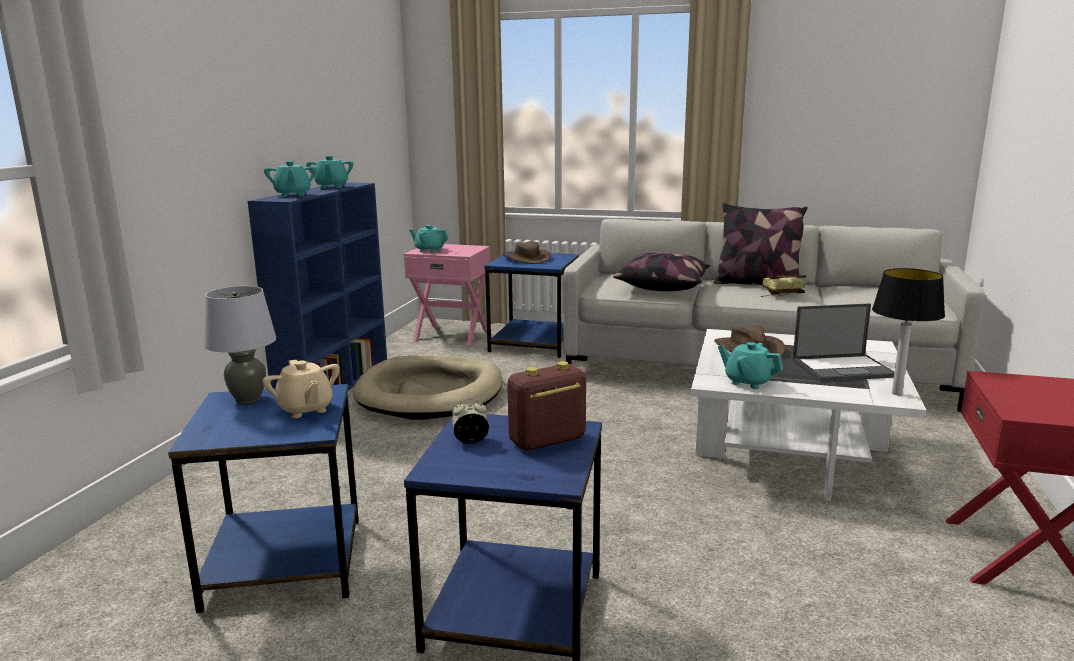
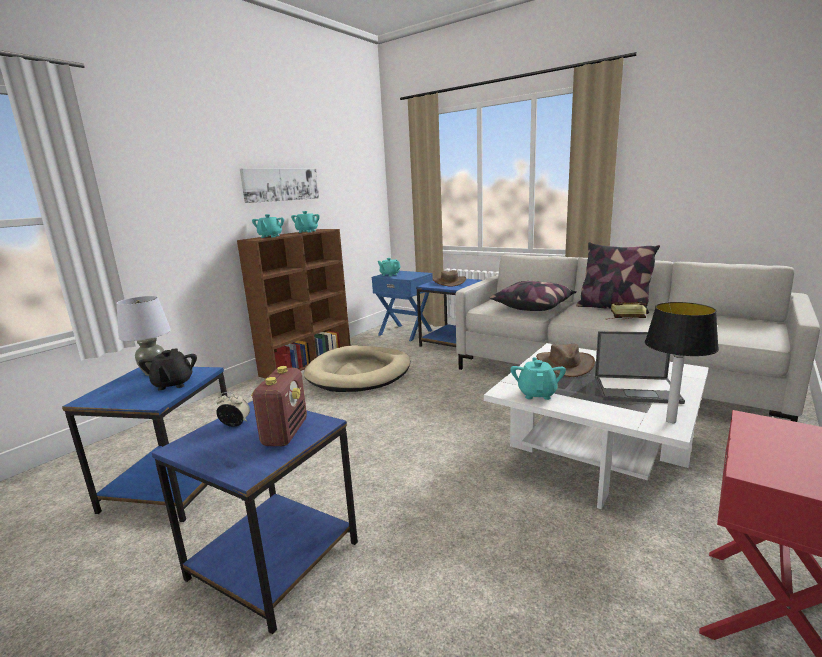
camera: 20 degrees right, 0 degrees up
(294, 115) = (281, 184): none -> picture
(305, 409) = (173, 384): beige teapot -> black teapot
(335, 384) = (308, 361): blue bookcase -> brown bookcase
(452, 335) = (405, 332): pink nightstand -> blue nightstand
(546, 441) = (285, 432): radio -> radio turned 105 degrees clockwise
(748, 382) = (537, 393): turquoise teapot -> turquoise teapot turned 45 degrees clockwise

